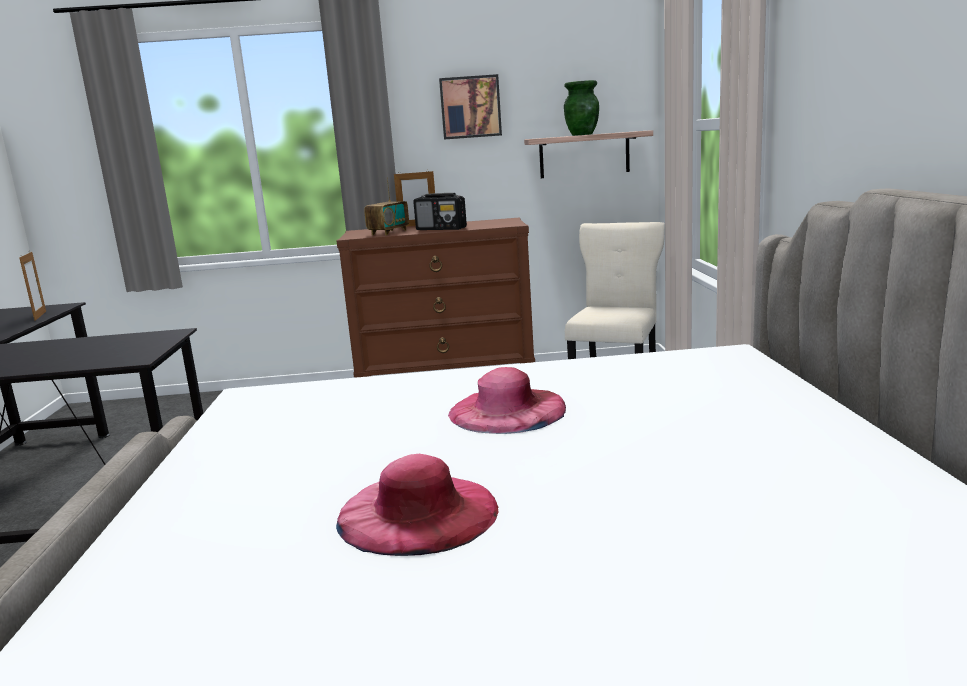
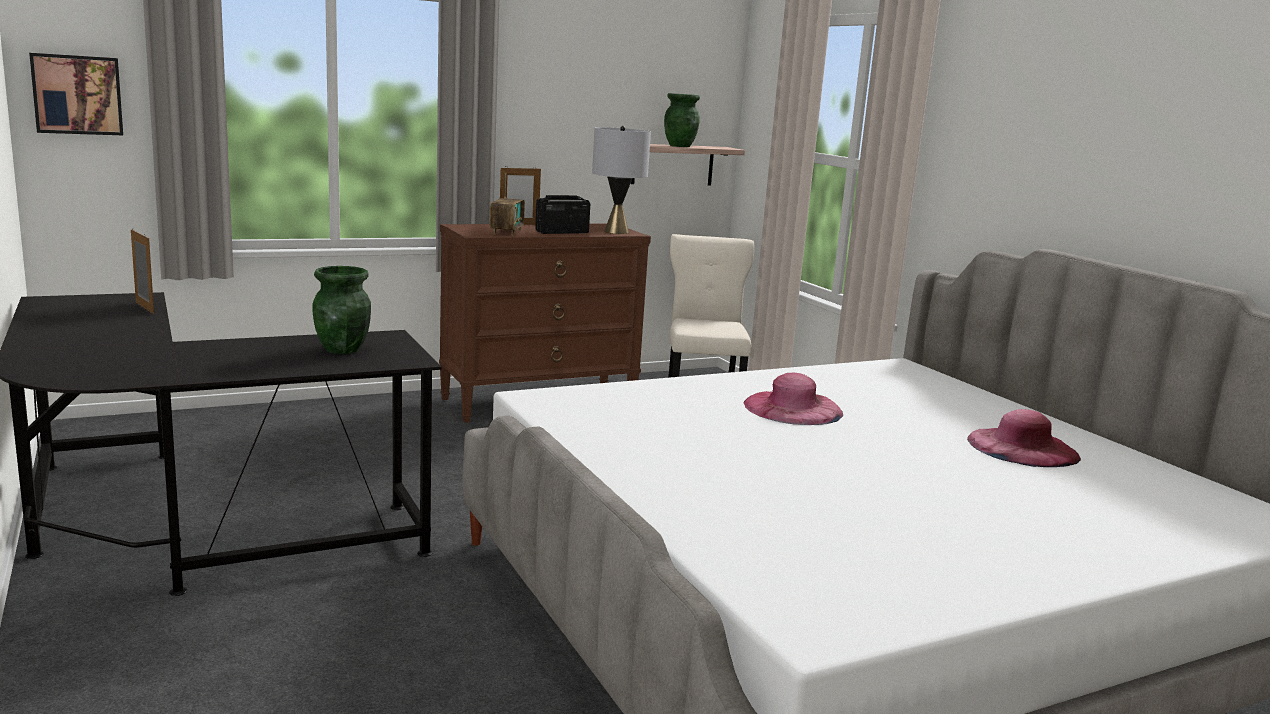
camera: 25 degrees left, 0 degrees up
(102, 348) = (343, 349): none -> green vase
(418, 512) = (835, 476): pink hat -> pink hat (1022, 447)
(441, 229) = (561, 232): radio -> radio turned 150 degrees clockwise
(470, 107) = (572, 104): picture -> picture (77, 94)
(500, 224) = (616, 231): none -> grey table lamp

